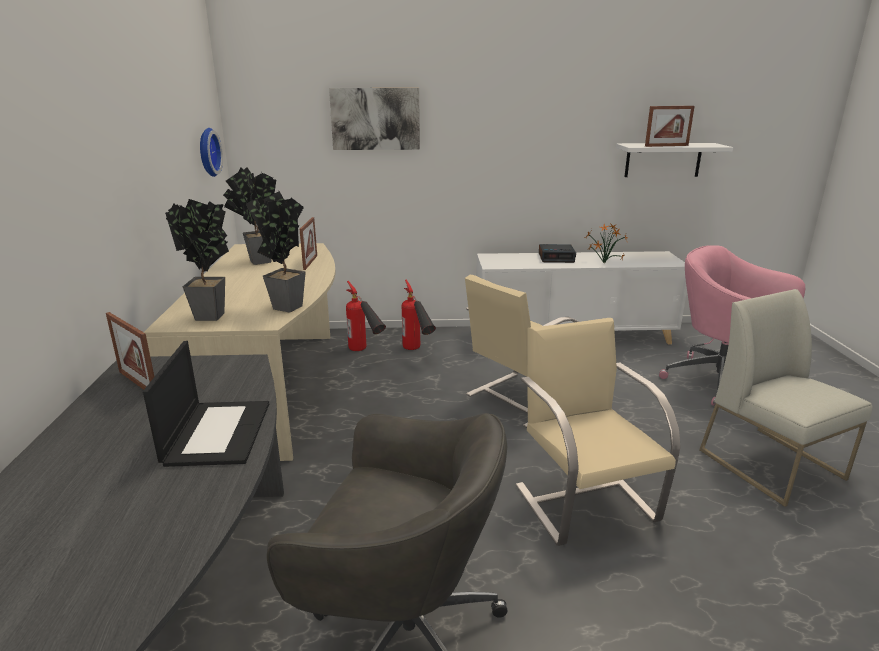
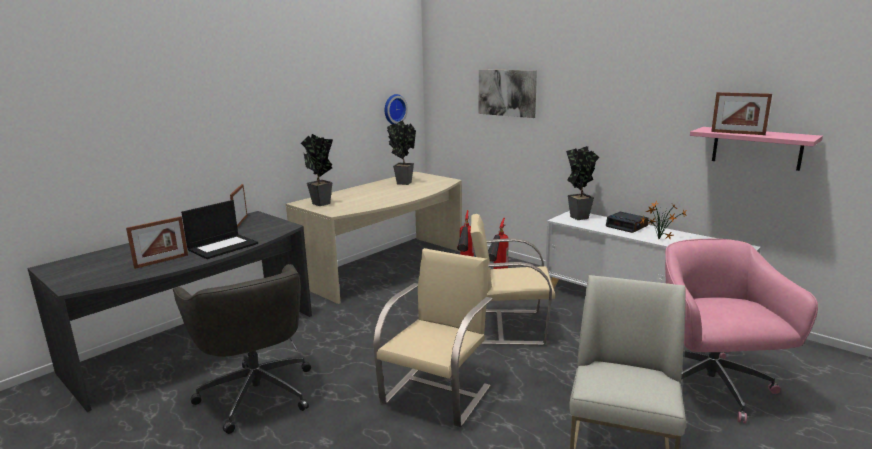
camera: 45 degrees right, 5 degrees down
(285, 305) = (360, 207): potted plant -> potted plant (579, 216)
(310, 262) = (426, 189): picture frame -> picture frame (161, 261)
(663, 160) = (756, 148): white shelf -> pink shelf

